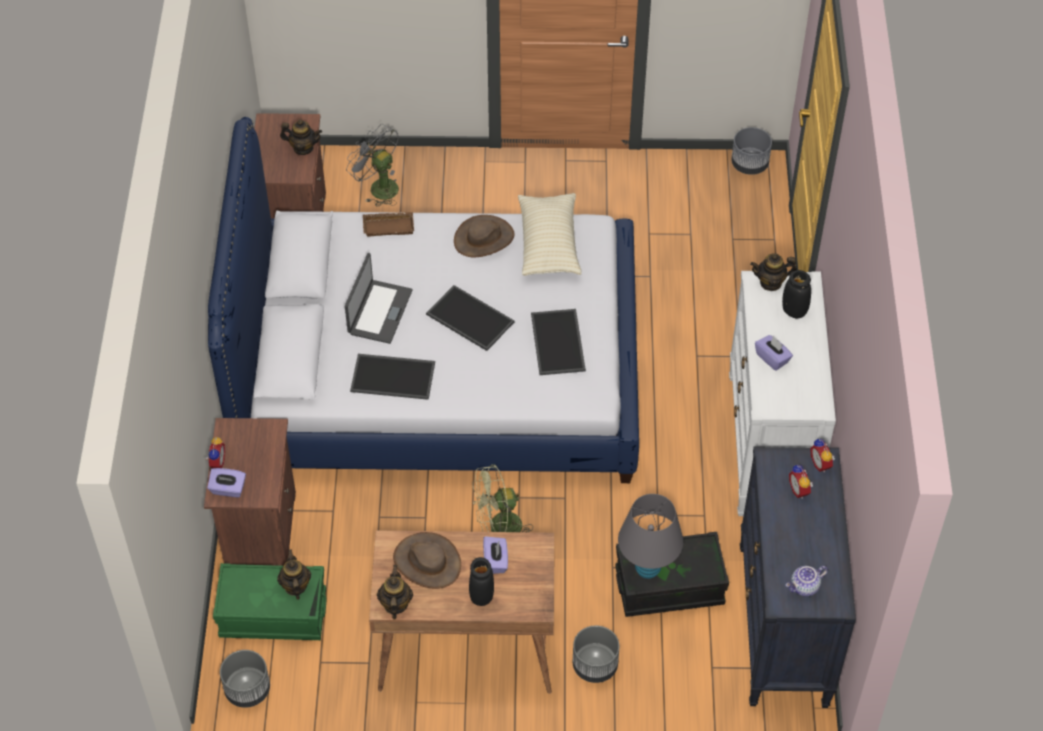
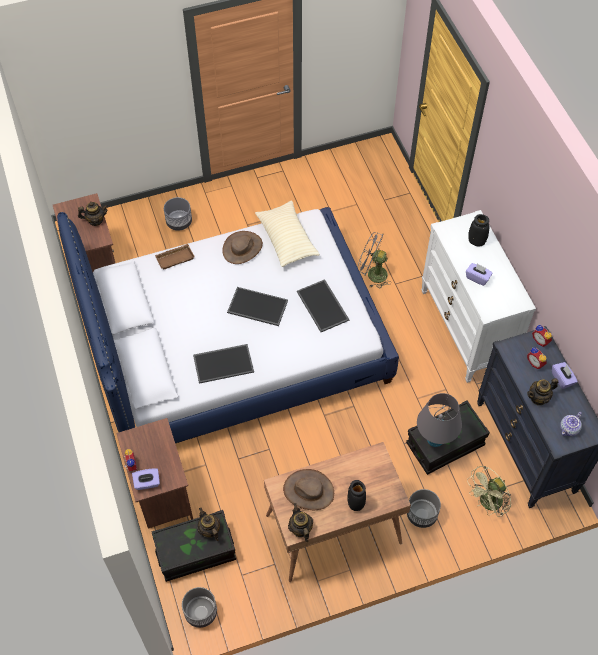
camera: 20 degrees left, 5 degrees up
(273, 614) = (195, 551): green storage box -> black storage box
(378, 187) = (142, 229): grey fan -> grey fan (372, 274)
(379, 312) = (194, 320): laptop -> none
(495, 561) = (354, 475): purple tissue box -> purple tissue box (562, 379)
(499, 529) = (320, 441): green fan -> green fan (487, 504)
(750, 164) = (373, 148): grey planter -> grey planter (179, 222)
(771, 282) = (453, 226): teapot -> teapot (538, 398)

